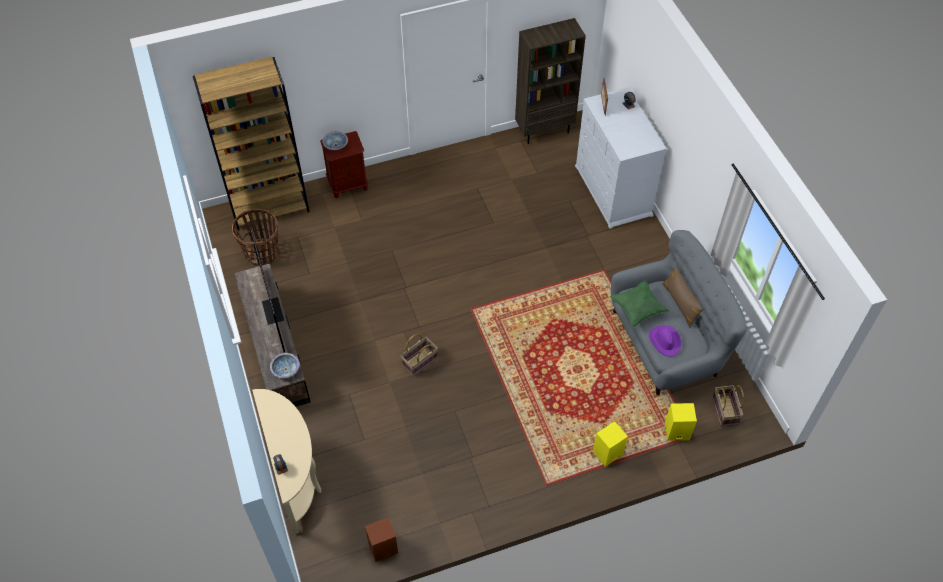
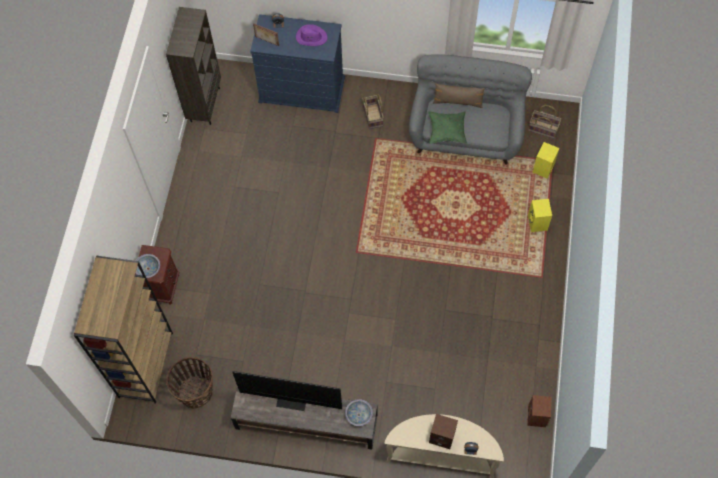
camera: 60 degrees left, 10 degrees up
(283, 436) = (442, 436): none -> brown speaker
(420, 362) = (386, 314): basket -> basket (373, 116)
(613, 191) = (302, 89): white dresser -> blue dresser
(665, 341) = (485, 130): purple hat -> purple hat (311, 37)

